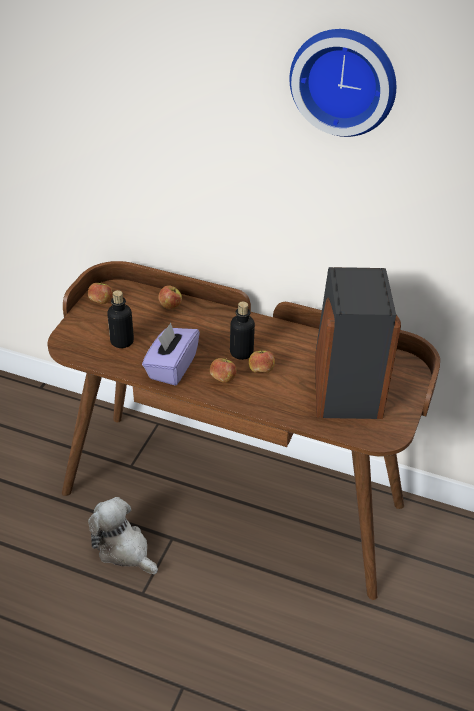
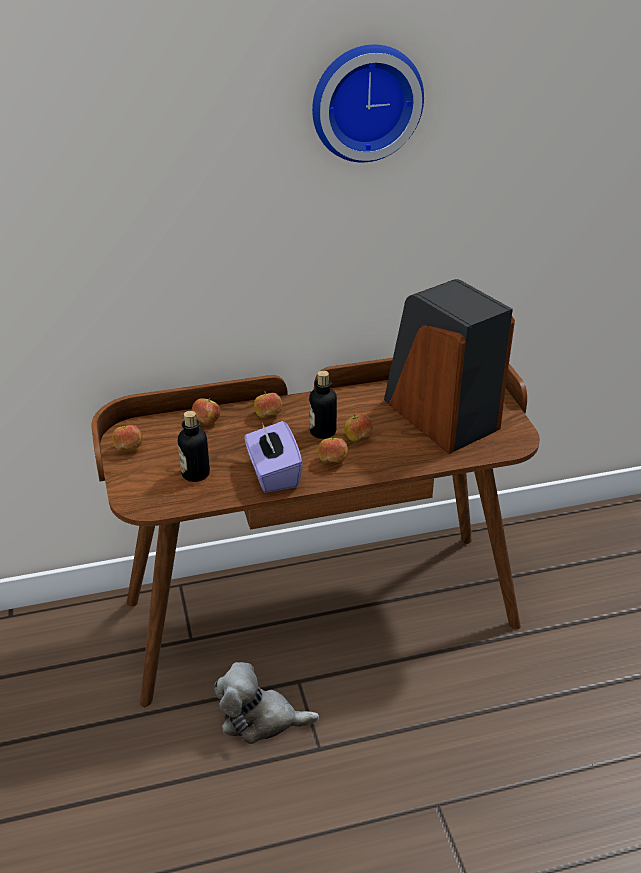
camera: 35 degrees left, 5 degrees down
(216, 321) = (268, 416): none -> apple

